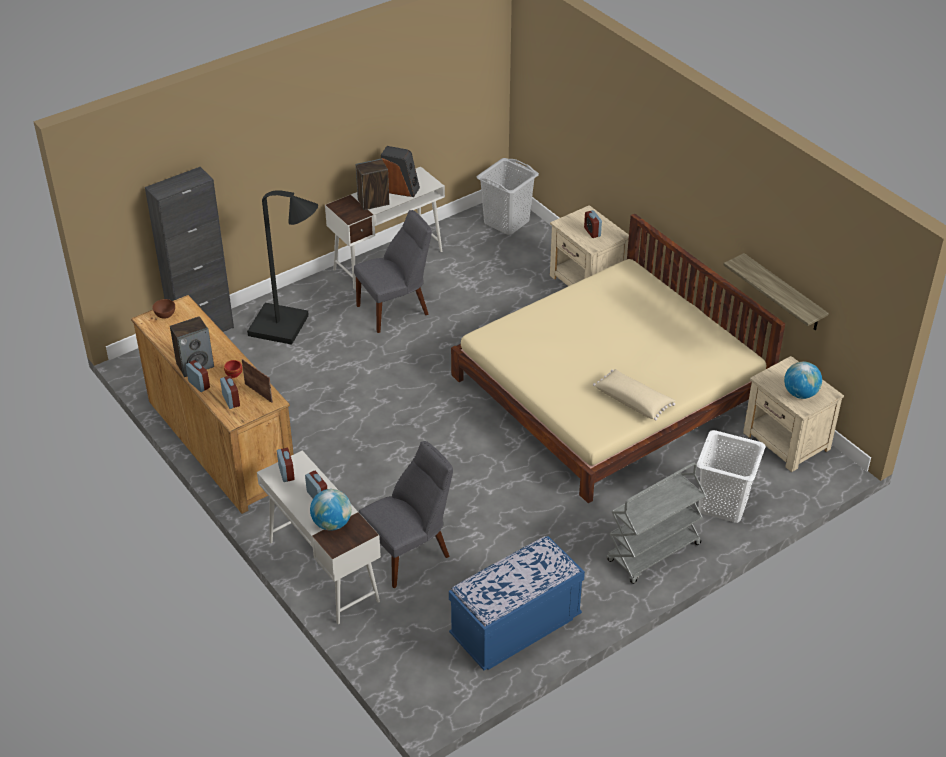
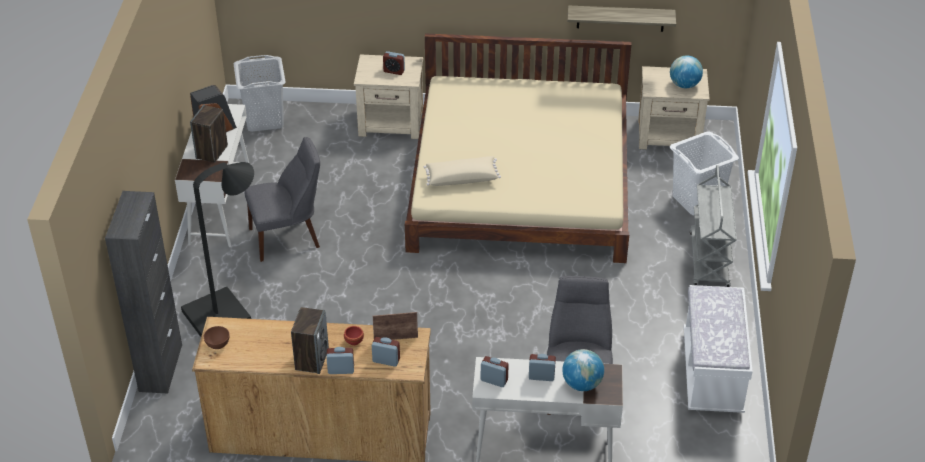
camera: 50 degrees left, 0 degrees up
(396, 309) = (288, 237): grey chair -> grey chair turned 60 degrees clockwise
(515, 628) = (712, 373): blue bench -> white bench
(633, 401) = (591, 165): beige pillow -> beige pillow (462, 178)

